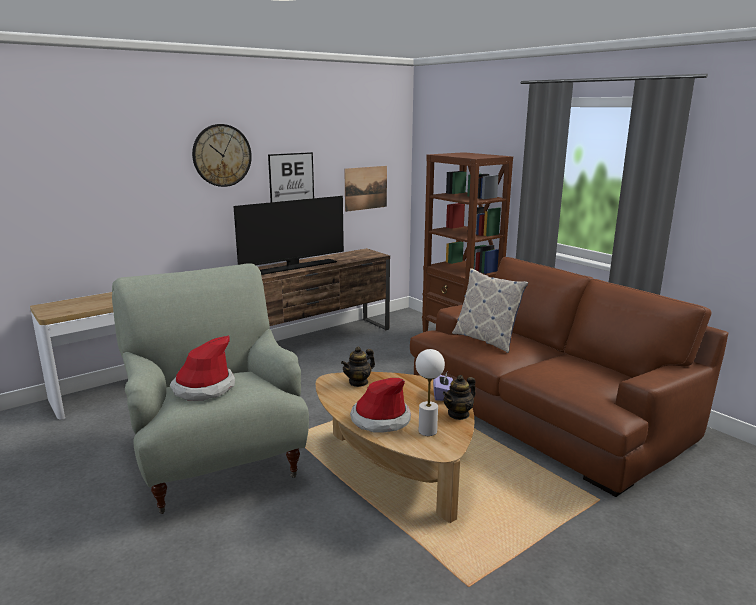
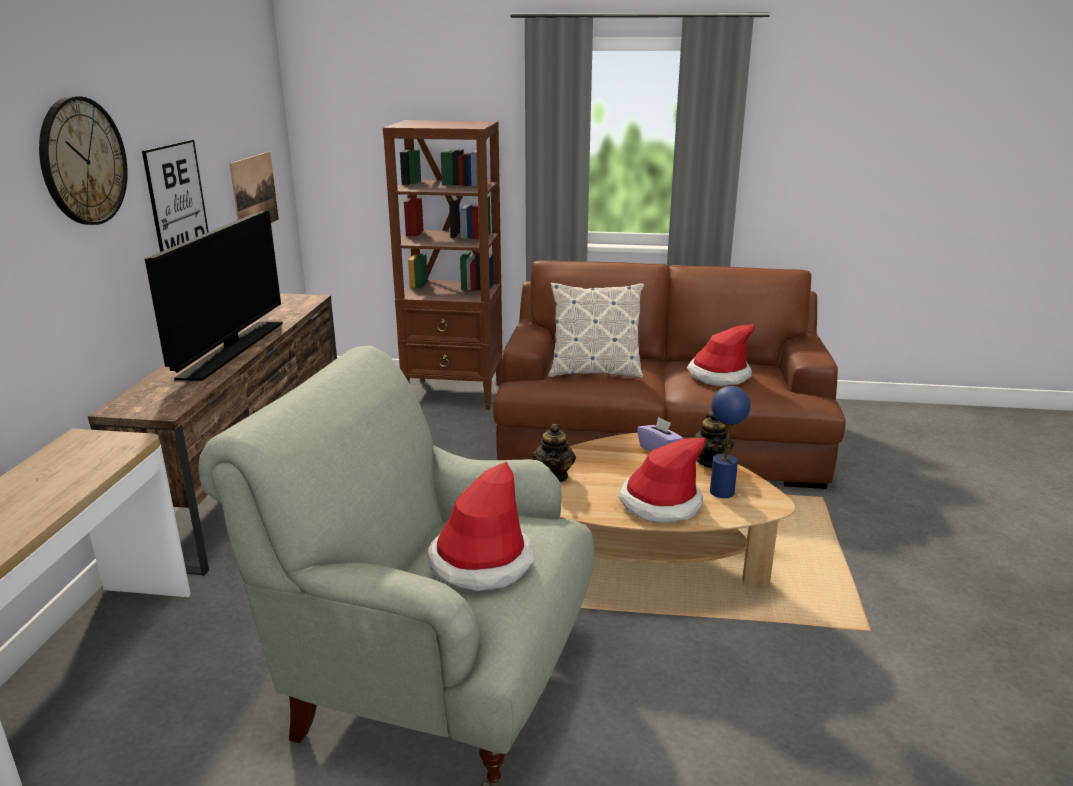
camera: 45 degrees left, 5 degrees up
(428, 431) = (721, 492): white table lamp -> blue table lamp
(566, 369) = (719, 375): none -> hat

